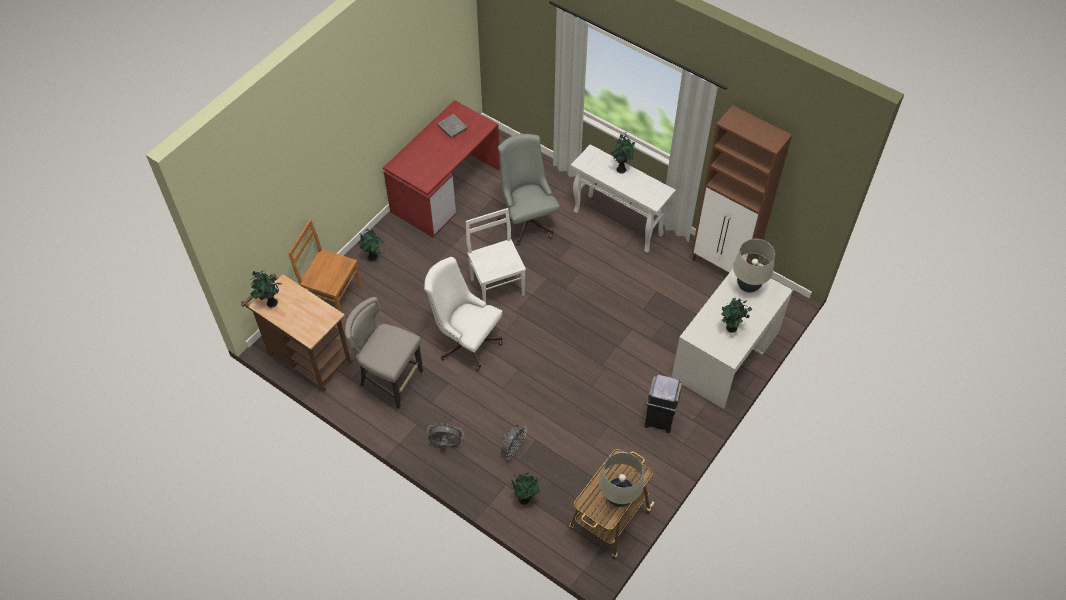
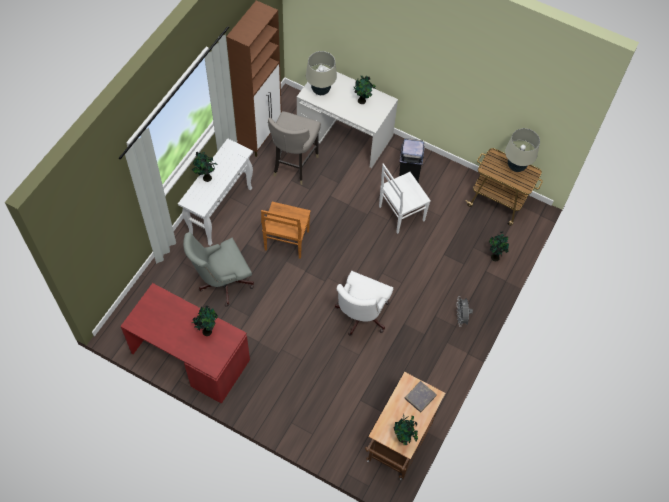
camera: 100 degrees left, 5 degrees up
(333, 298) = (329, 436): brown chair -> brown chair (286, 242)
(373, 257) = (278, 409): potted plant -> potted plant (207, 330)
(390, 384) = (413, 369): grey stool -> grey stool (294, 165)
(452, 127) = (159, 322): grey book -> grey book (420, 397)
(497, 286) = (299, 298): white chair -> white chair (400, 214)
(512, 449) = (455, 269): grey fan -> none

